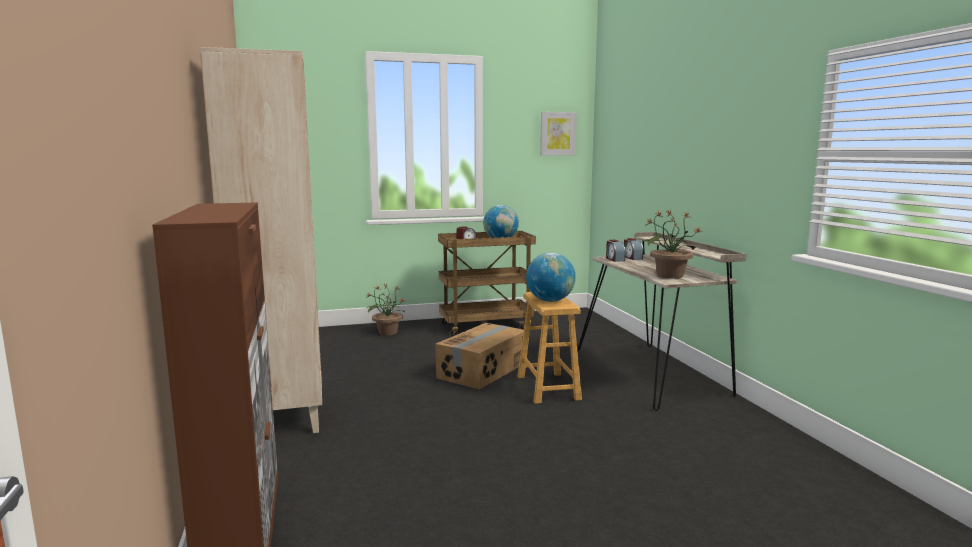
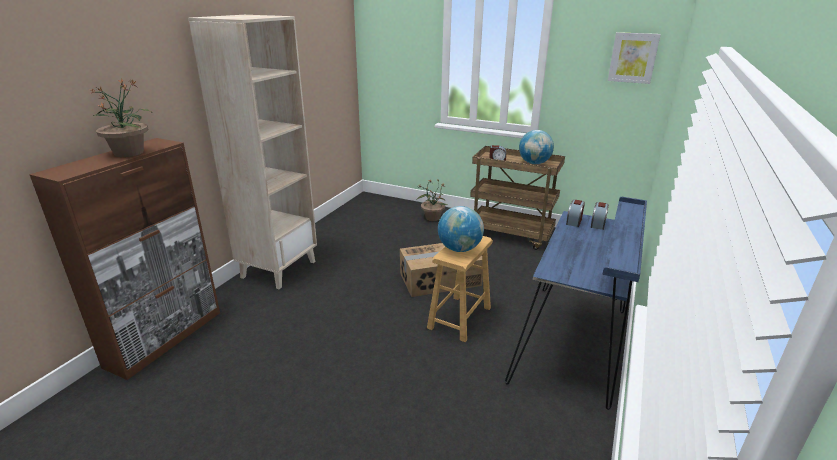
camera: 40 degrees right, 15 degrees up
(653, 372) = (574, 343): beige desk -> blue desk
(669, 275) = (568, 264): potted plant -> potted plant (129, 152)

